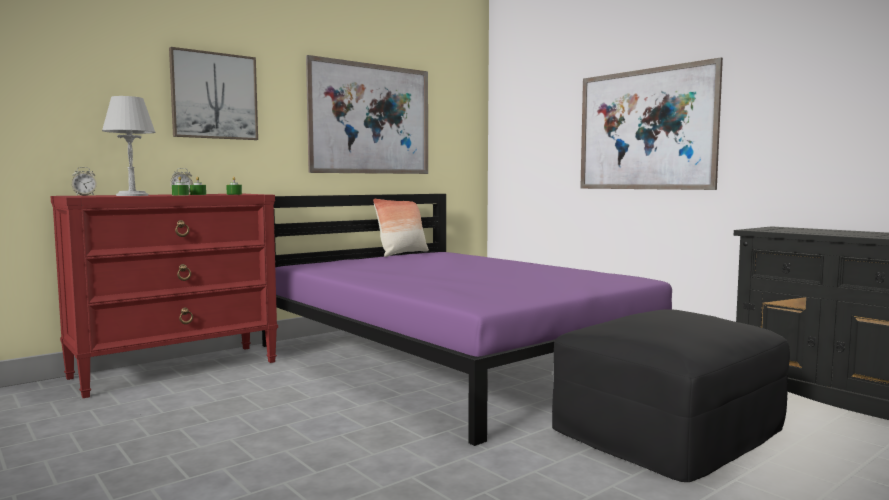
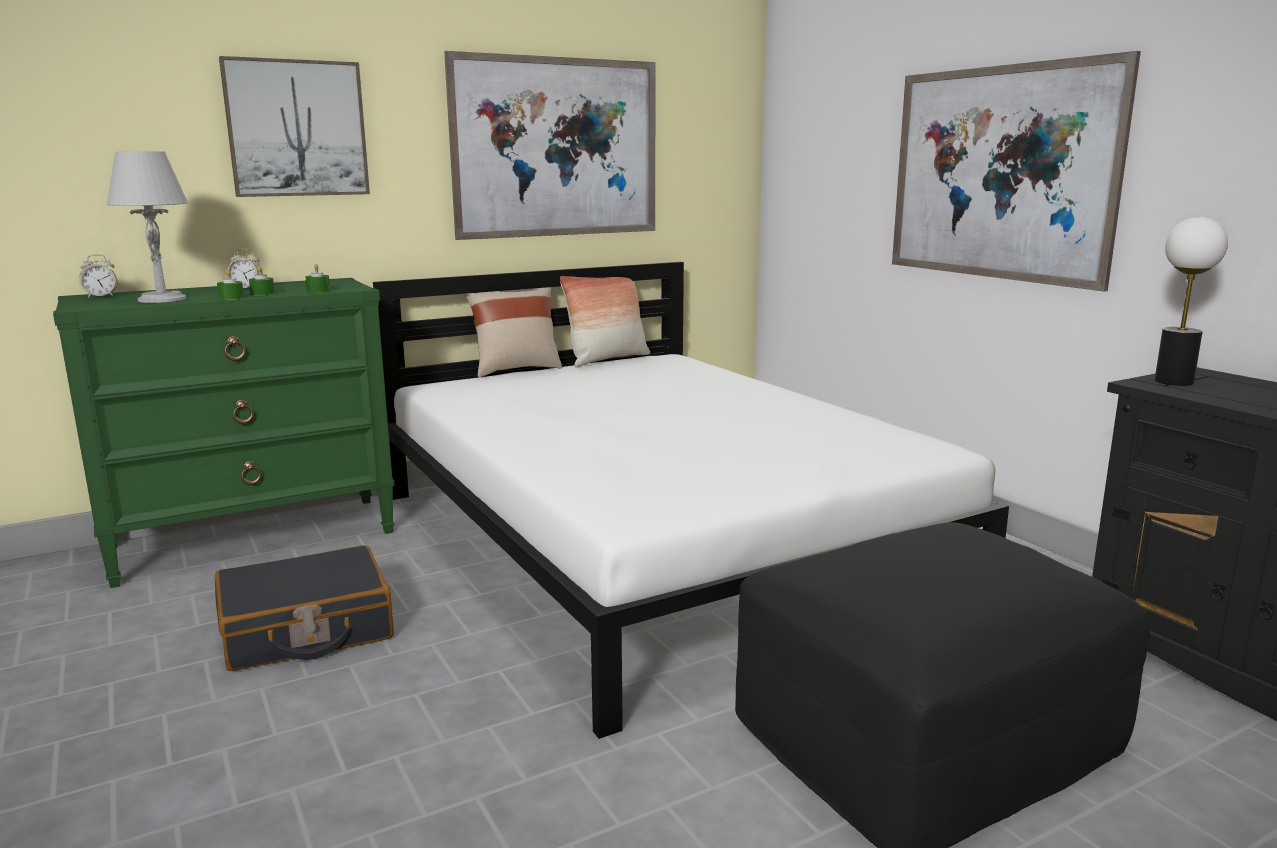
camera: 10 degrees right, 10 degrees up
(176, 369) = (255, 538): red dresser -> green dresser
(244, 410) = (306, 630): none -> black suitcase
(345, 258) = (515, 369): none -> beige pillow
(454, 358) = (653, 542): purple bed -> white bed
(768, 229) = (1174, 382): none -> table lamp

